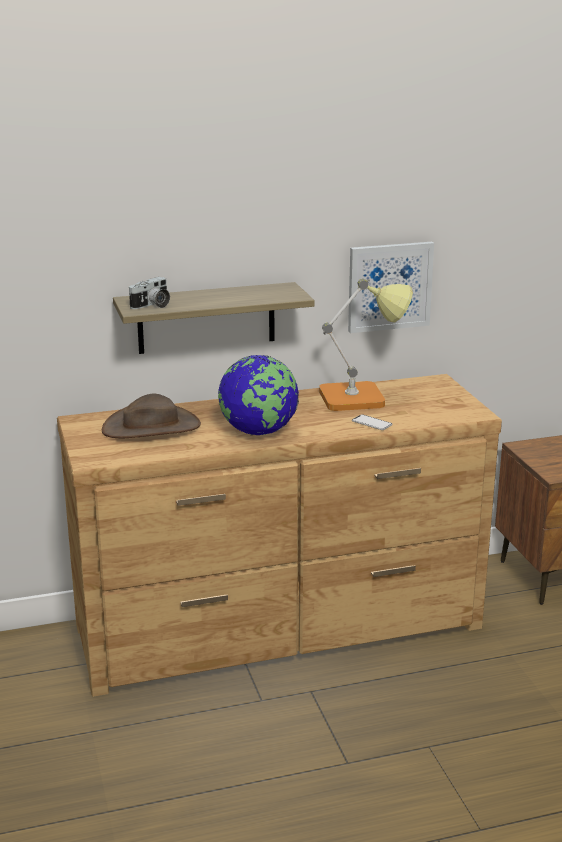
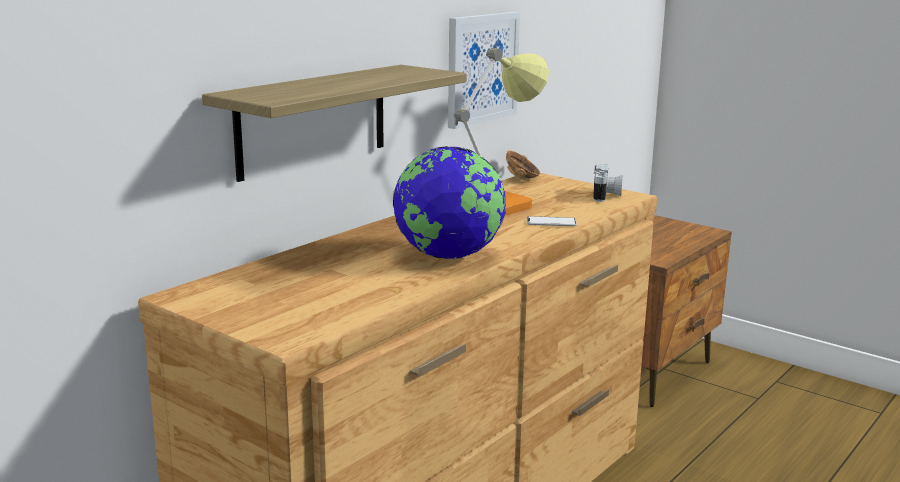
camera: 35 degrees left, 5 degrees down
(151, 427) = (304, 280): brown hat -> none
(152, 305) = (284, 94): camera -> camera (606, 196)
(424, 380) = (522, 179): none -> bowl

